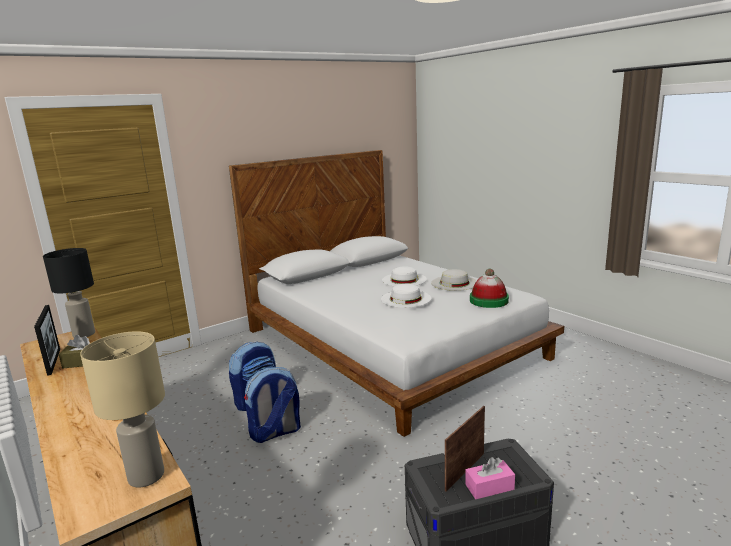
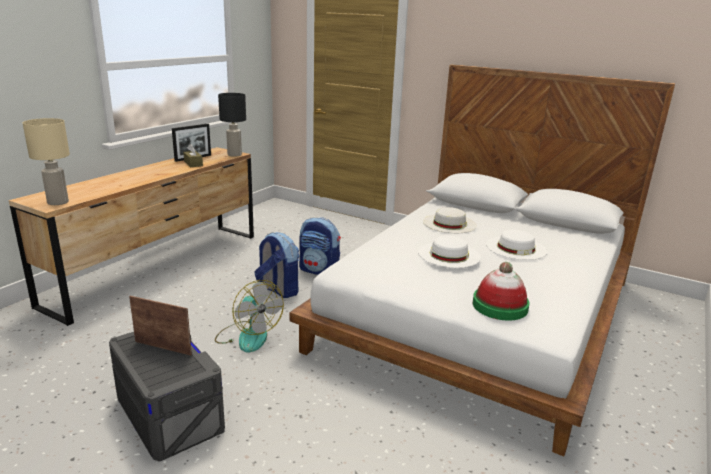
camera: 65 degrees right, 5 degrees up
(358, 465) = (248, 336): none -> fan
(454, 283) = (542, 278): white hat -> white hat (449, 223)
(489, 487) = (141, 362): pink tissue box -> none

